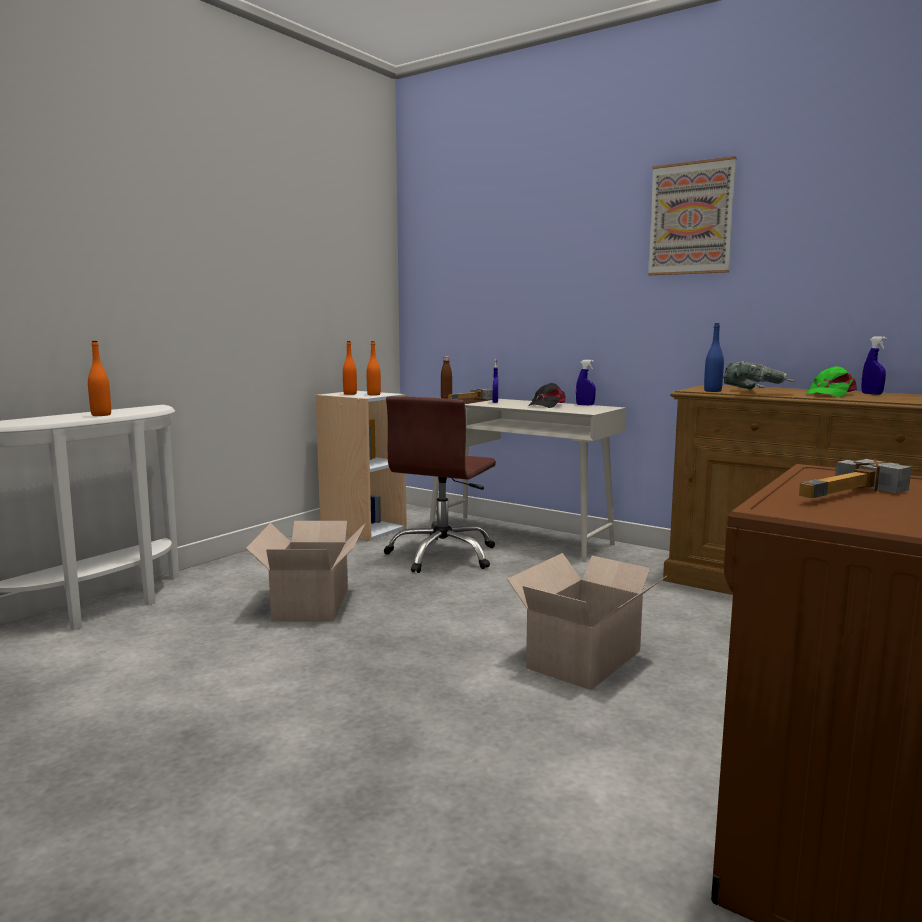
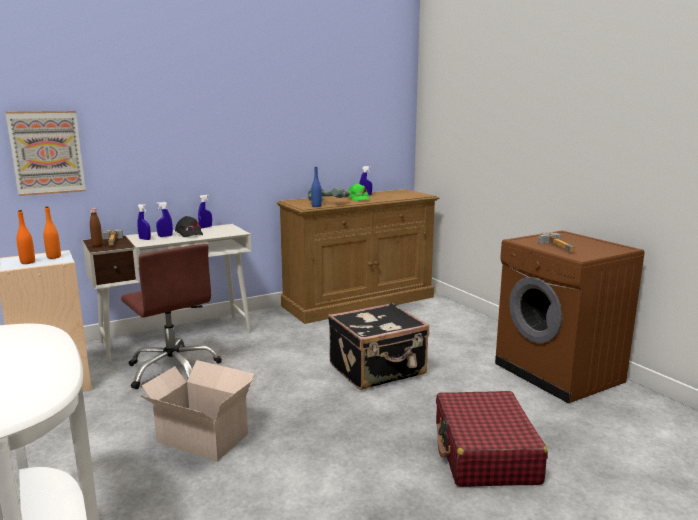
camera: 65 degrees left, 5 degrees up
(101, 415) = (48, 353): orange bottle -> none
(398, 803) = (485, 453): none -> red suitcase
(519, 403) = (165, 236): none -> blue spray bottle
(587, 658) = (378, 370): cardboard box -> black suitcase
(691, 218) = (258, 96): picture -> picture (47, 152)

